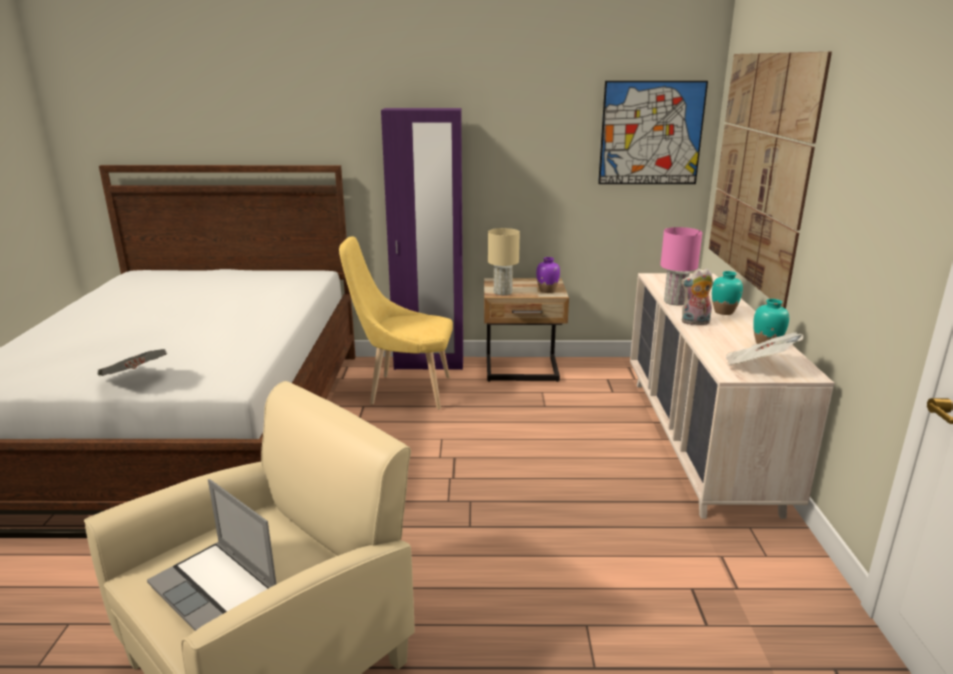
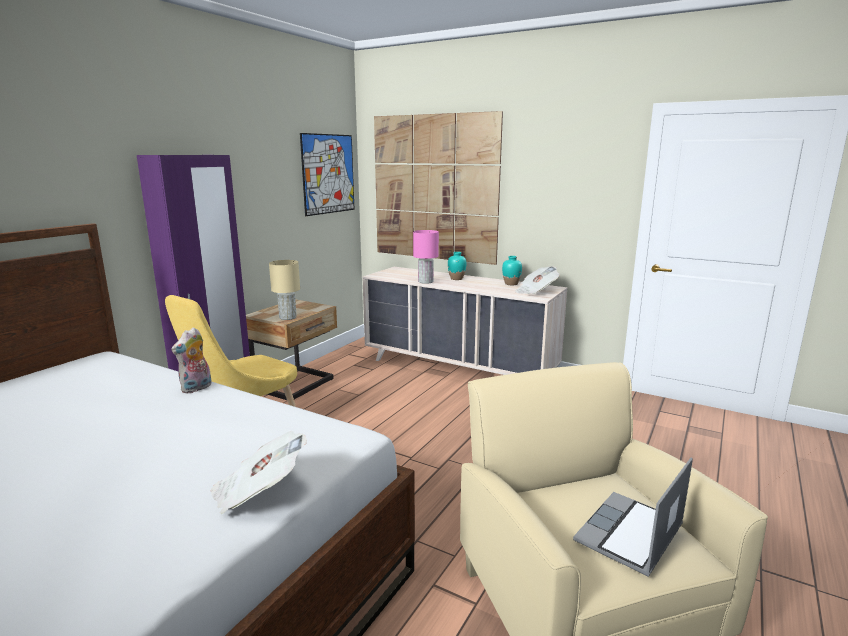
camera: 60 degrees left, 5 degrees down
(216, 588) = (630, 536): laptop -> laptop turned 150 degrees clockwise
(547, 290) = (311, 307): purple vase -> none
(695, 322) = (463, 286): plush toy -> plush toy (196, 388)

